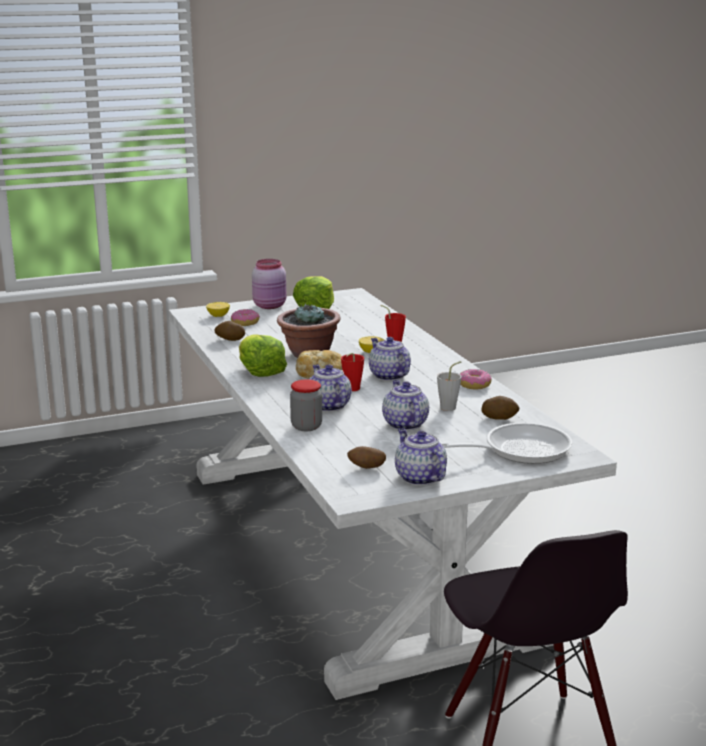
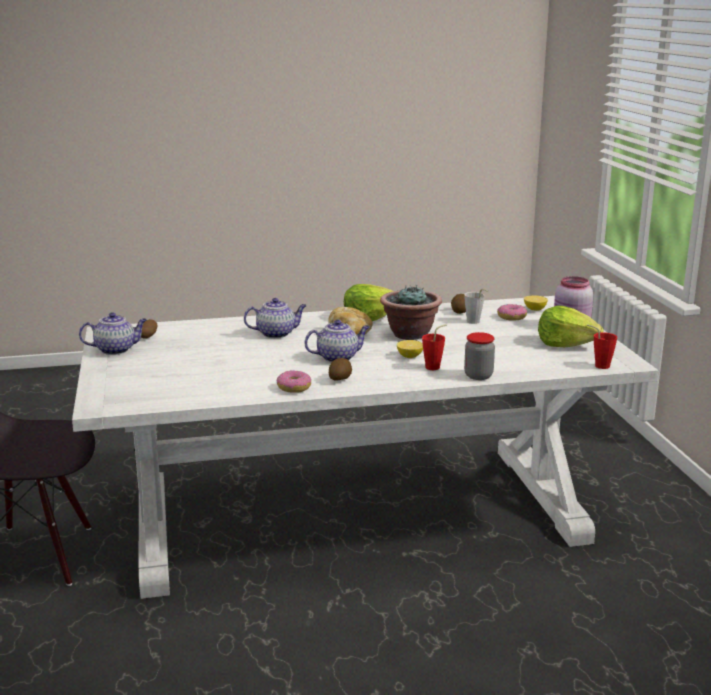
camera: 100 degrees right, 0 degrees up
(306, 426) = (238, 325): jar -> jar (478, 376)
(350, 389) = (310, 343): red cup -> red cup (599, 365)
(404, 424) = (219, 354): teapot -> none
(451, 407) = (244, 373): grey cup -> grey cup (475, 322)
(499, 418) = (205, 387): potato -> potato (340, 379)
(519, 450) = (131, 386): frying pan -> none

